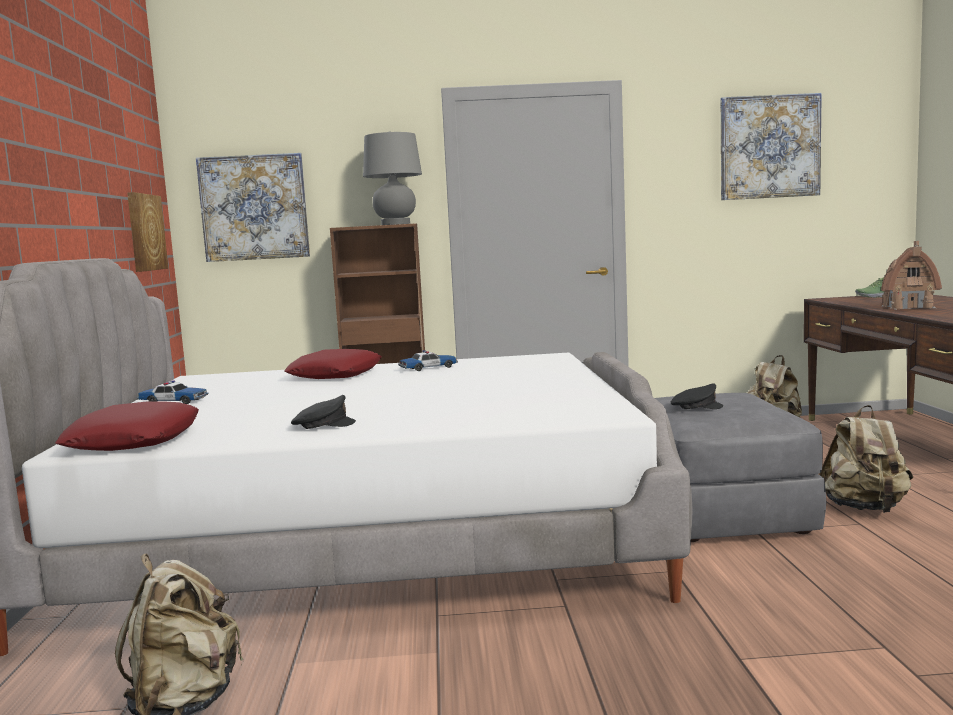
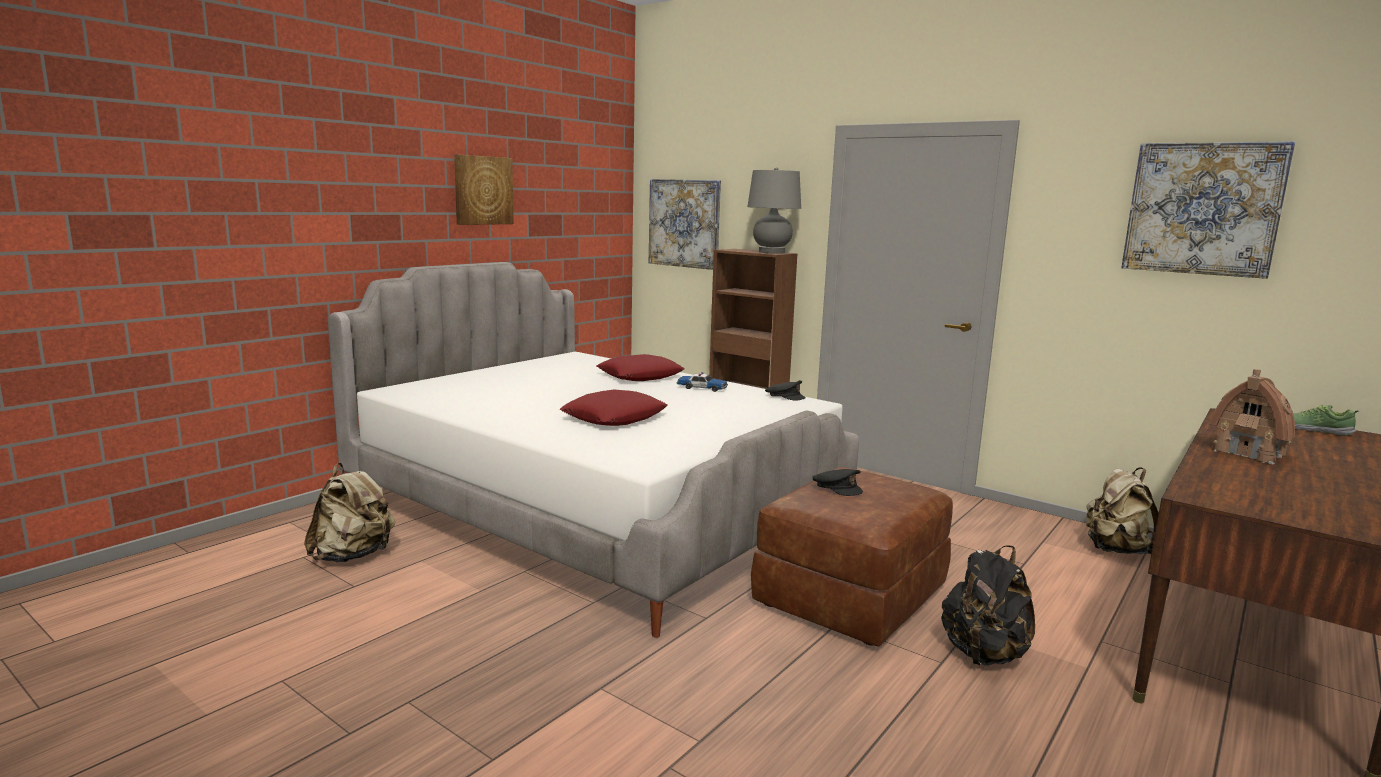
camera: 40 degrees right, 5 degrees up
(134, 440) = (420, 393): red pillow -> red pillow (614, 417)
(145, 232) = (589, 238): picture -> picture (483, 190)
(173, 401) = (510, 371): toy car -> none
(322, 425) = (505, 414): black cap -> black cap (785, 396)
(718, 511) = (850, 595): grey ottoman -> brown ottoman
(864, 509) = (984, 655): beige backpack -> black backpack

